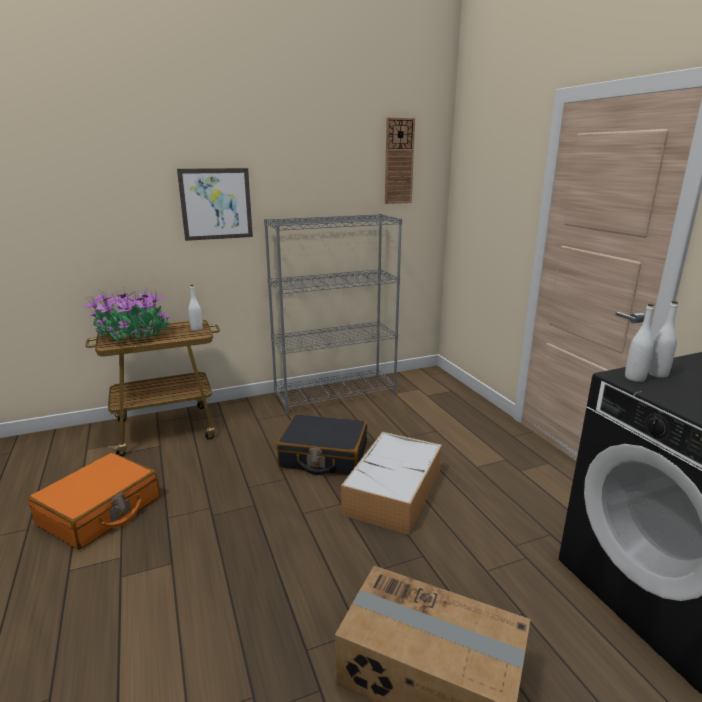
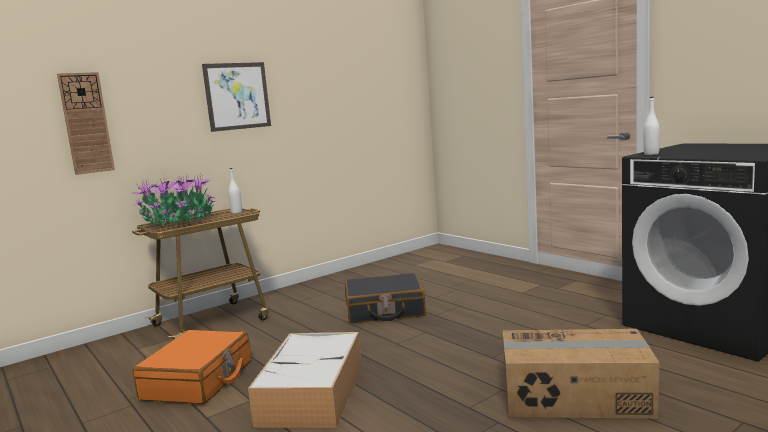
camera: 15 degrees left, 10 degrees down
(336, 394) = (360, 274): grey bookcase -> none
(393, 492) = (465, 318): storage box -> storage box (312, 394)
(399, 161) = (386, 54): wall clock -> wall clock (86, 123)
(657, 374) = (663, 151): white bottle -> none

